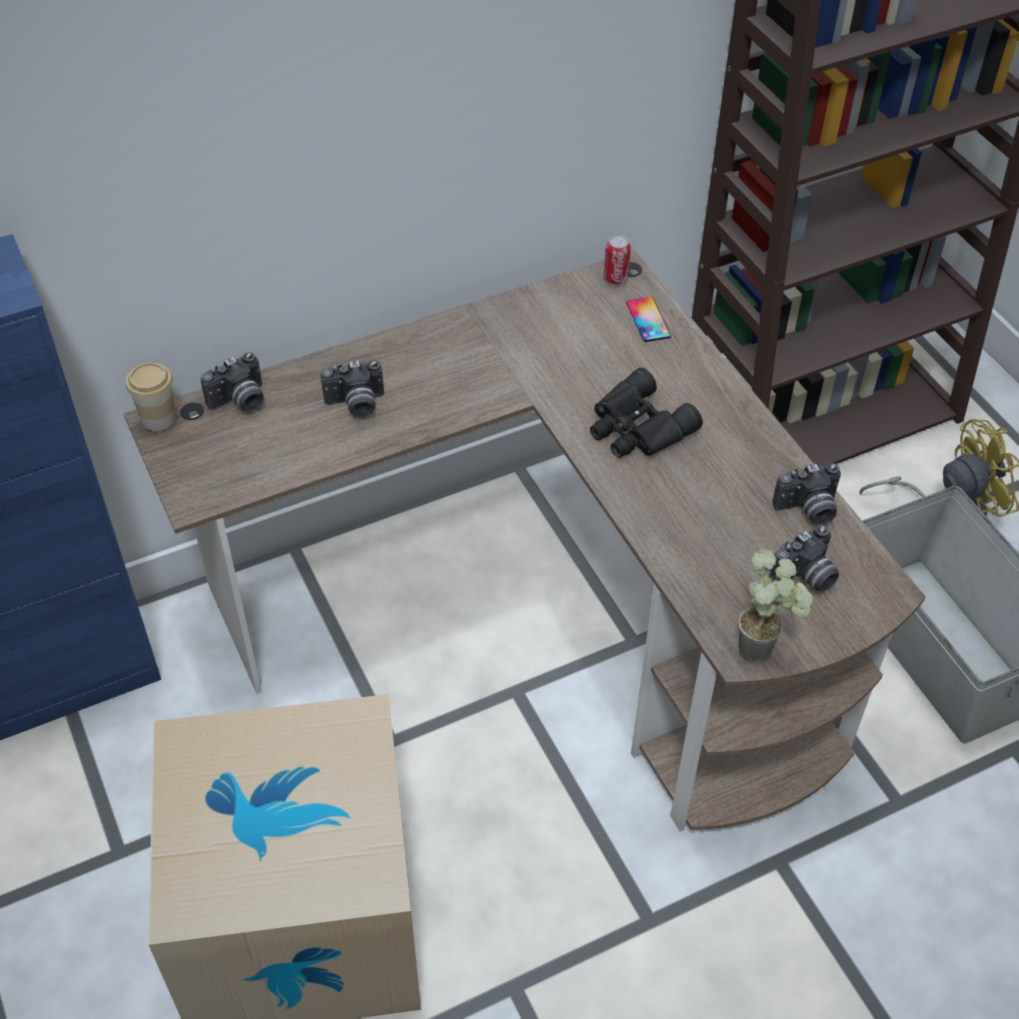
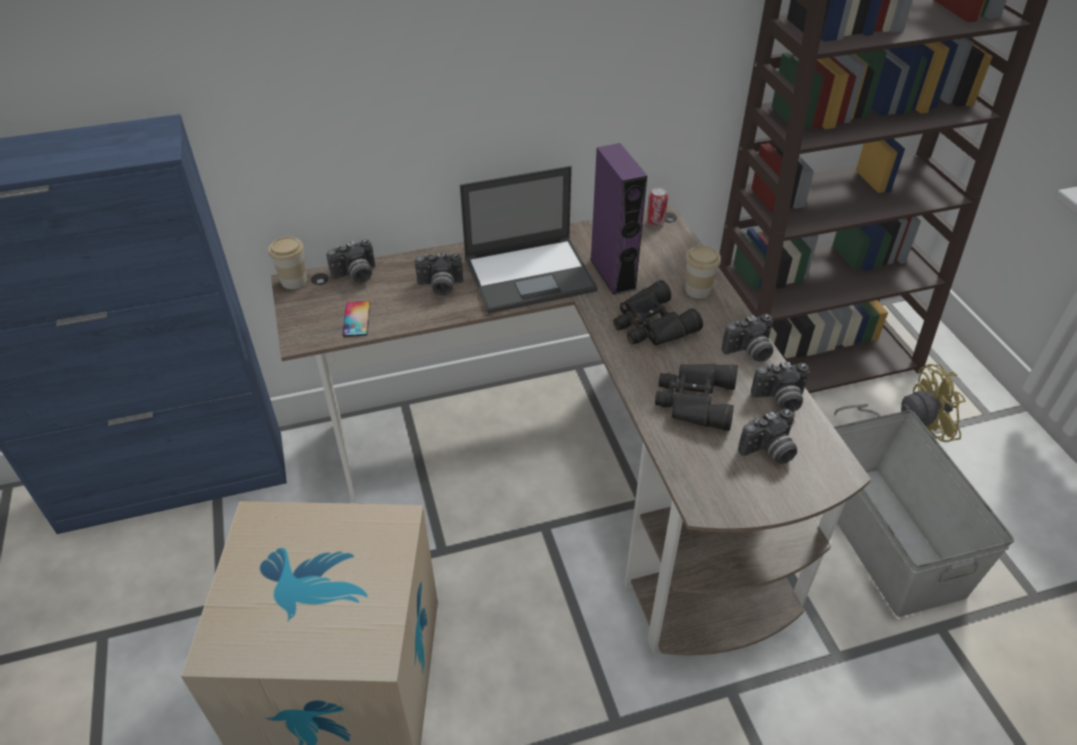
camera: 10 degrees right, 5 degrees down
(470, 373) = (531, 274): none -> laptop
(575, 361) = (612, 274): none -> purple speaker
(648, 320) = (675, 251): phone -> phone (356, 319)
(686, 372) = (697, 290): none -> cup
(706, 523) = (694, 400): none -> black binoculars
(763, 451) = (749, 352): none -> camera
(764, 649) = (725, 504): potted plant -> none

